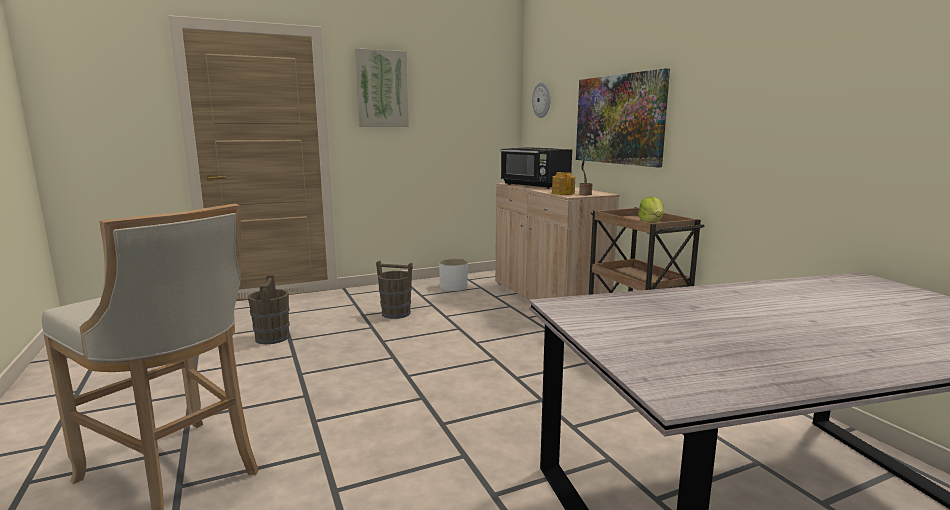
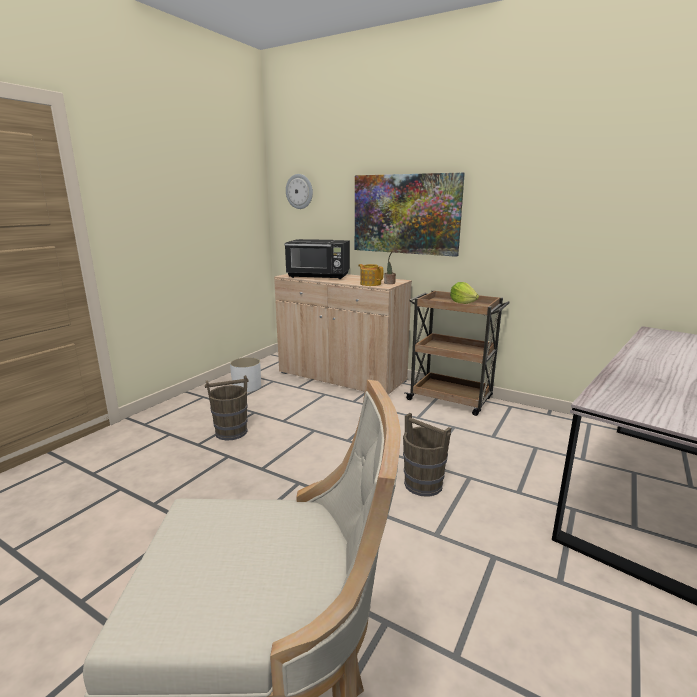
camera: 35 degrees left, 5 degrees up
(272, 337) = (125, 510): brown bucket -> brown bucket (423, 484)
(382, 89) = (143, 178): picture -> none

